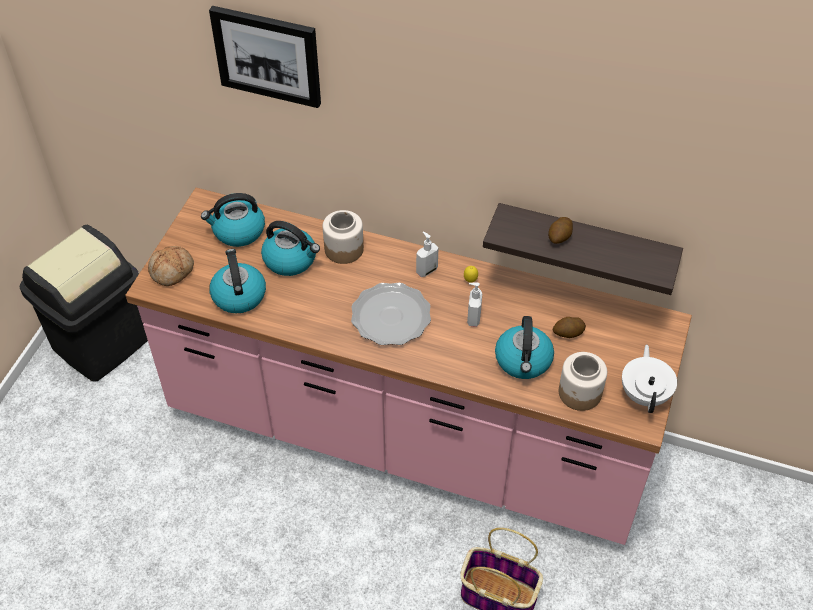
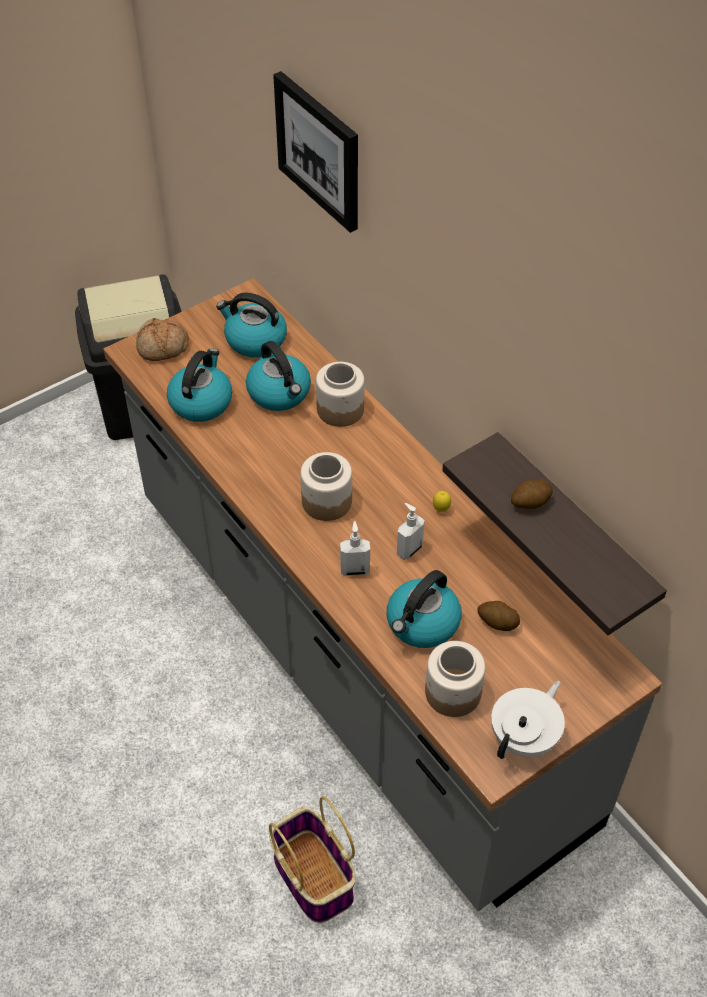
camera: 35 degrees right, 0 degrees up
(390, 316) = (326, 501): plate -> jar
(406, 436) = (353, 658): pink counter -> grey counter
(426, 270) = (404, 474): soap dispenser -> soap dispenser (355, 569)

